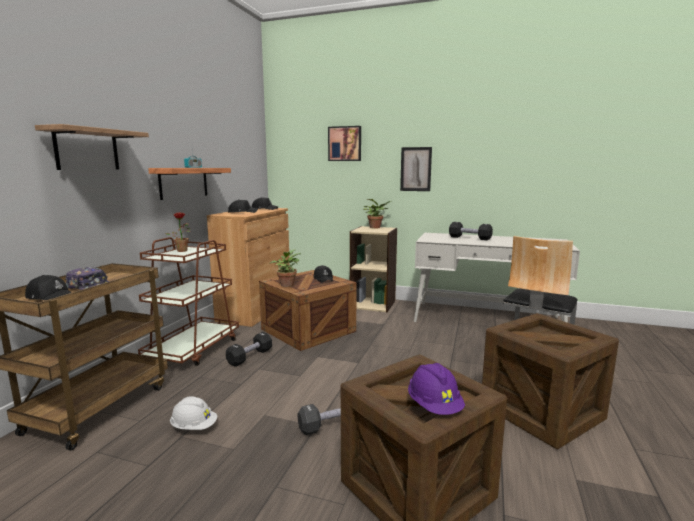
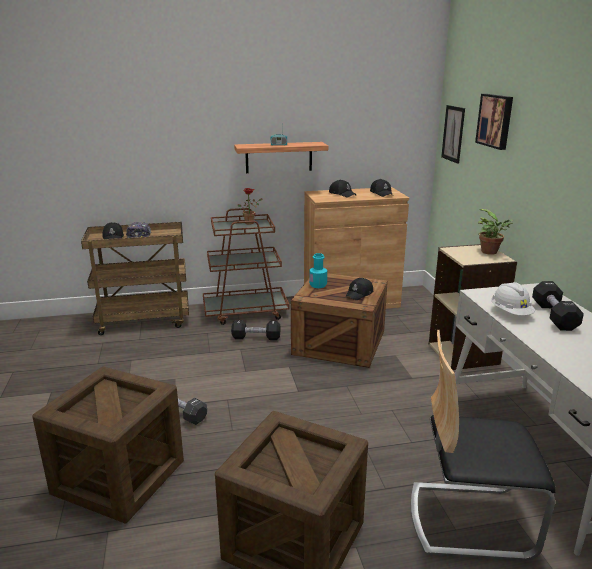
camera: 60 degrees right, 10 degrees up
(87, 149) = (173, 132): shelf -> none
(194, 427) = (143, 359): white hard hat -> white hard hat (511, 313)
(287, 284) = (318, 285): potted plant -> turquoise bottle
(415, 169) = (555, 178): picture -> picture (453, 133)
(434, 407) = (88, 412): purple hard hat -> none

